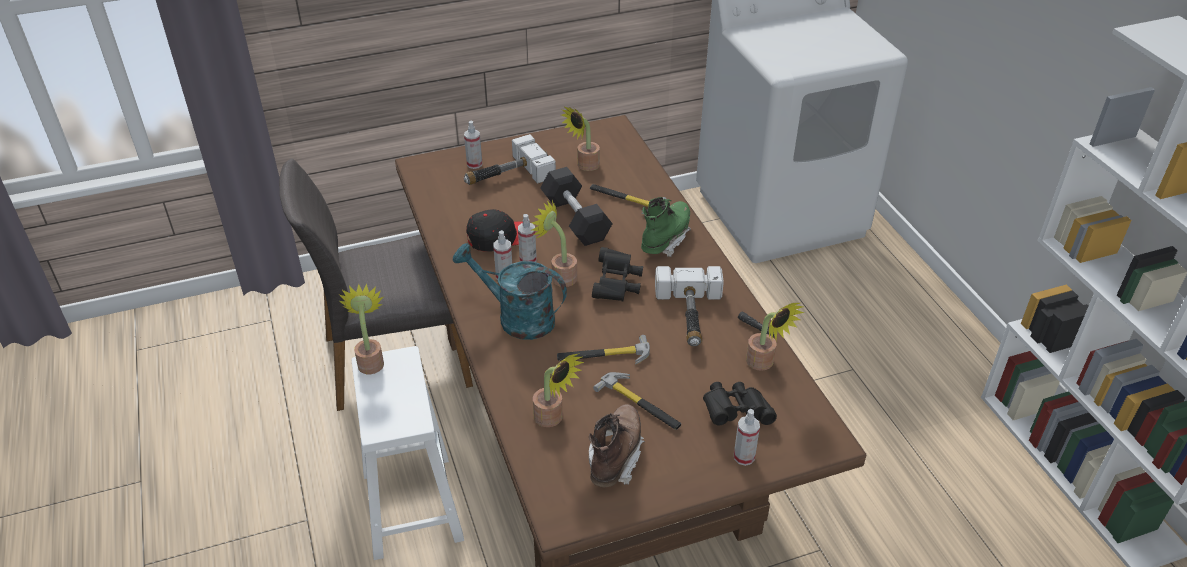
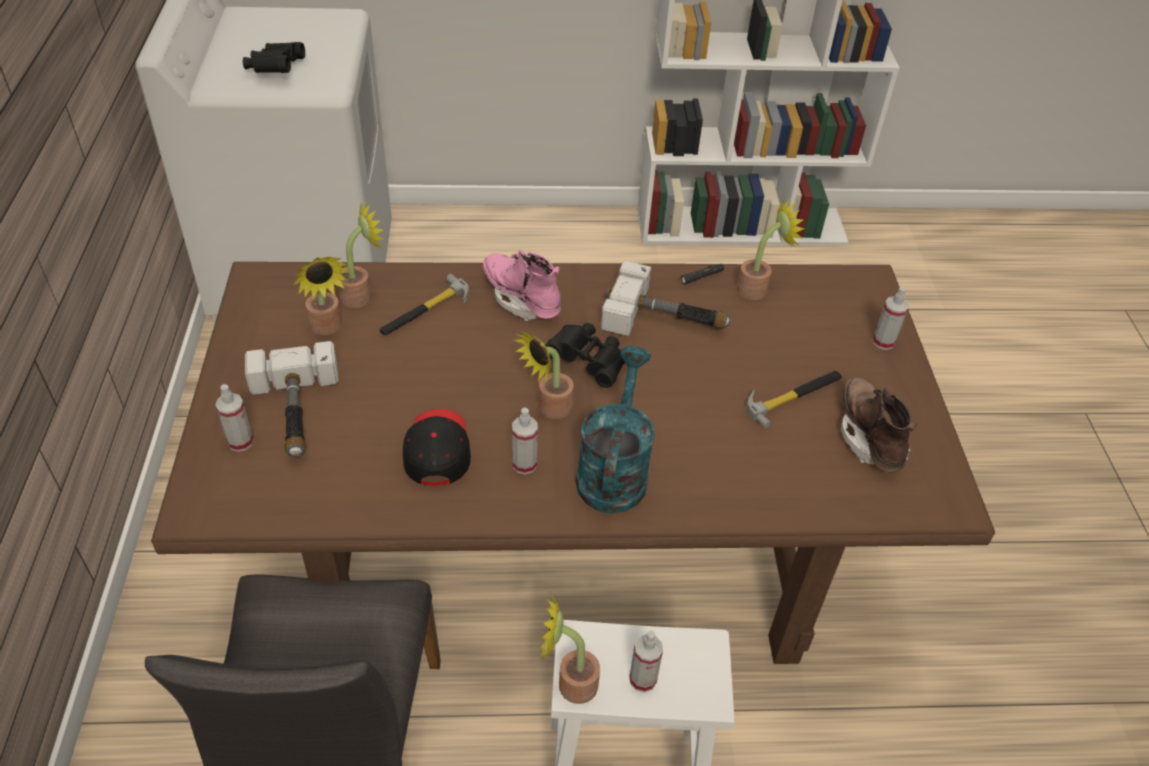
camera: 75 degrees left, 5 degrees up
(517, 318) = (613, 470): turquoise watering can -> turquoise watering can turned 150 degrees clockwise
(528, 259) = (500, 432): spray bottle -> spray bottle (643, 679)
(553, 419) = (802, 476): potted plant -> potted plant (361, 295)
(575, 219) = (439, 366): black dumbbell -> none
(603, 355) = (708, 406): hammer -> none
(615, 457) = (869, 437): brown boot -> brown boot turned 45 degrees clockwise
(665, 239) = (522, 299): green boot -> pink boot
(735, 413) = (822, 329): black binoculars -> black binoculars (276, 70)

